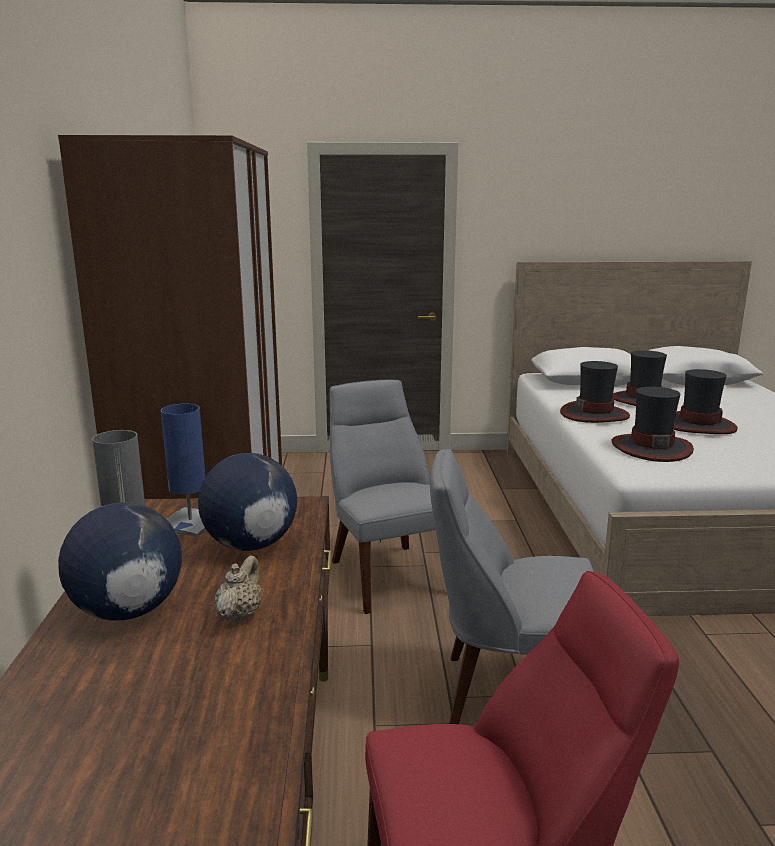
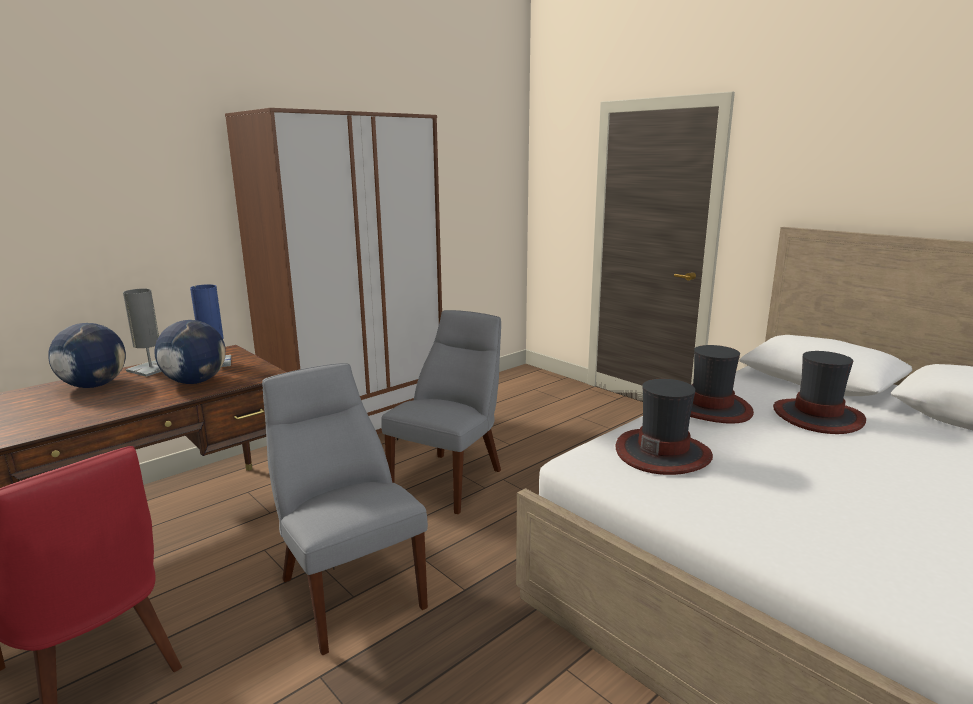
camera: 50 degrees right, 0 degrees up
(240, 614) = (102, 405): beige teapot -> none
(698, 425) = (797, 459): hat -> none

